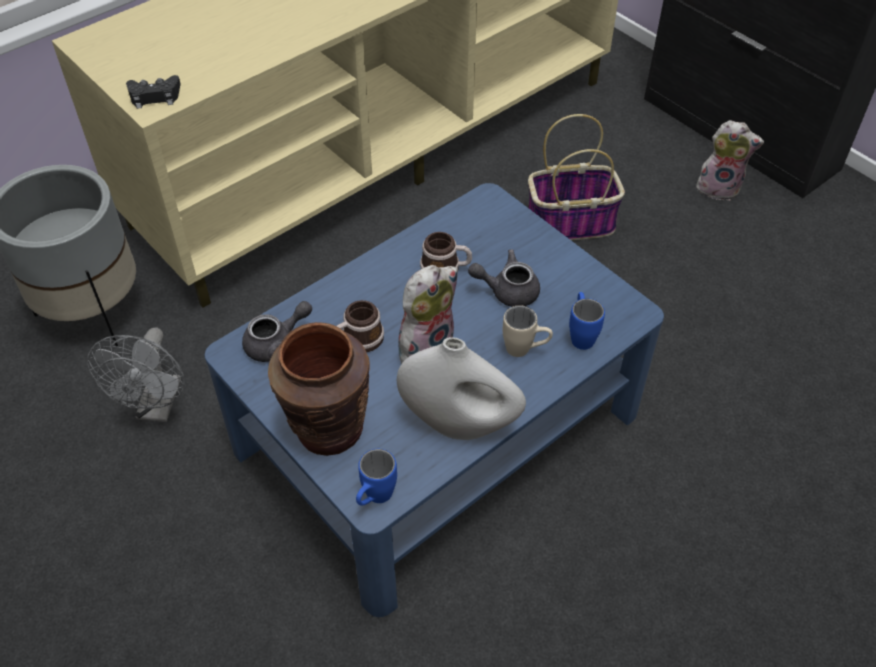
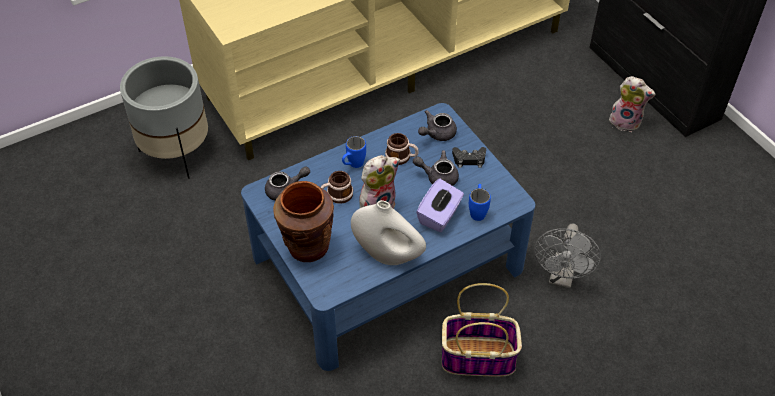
camera: 10 degrees right, 0 degrees up
(155, 96) = (233, 24): black game controller -> black game controller (469, 159)
(157, 408) = (209, 222): grey fan -> grey fan (562, 277)
(374, 499) = (327, 291): blue mug -> blue mug (353, 165)
(490, 228) = (437, 134): none -> grey teapot
(525, 350) = (439, 216): beige mug -> purple tissue box
(571, 223) = (511, 134): basket -> basket (479, 357)

